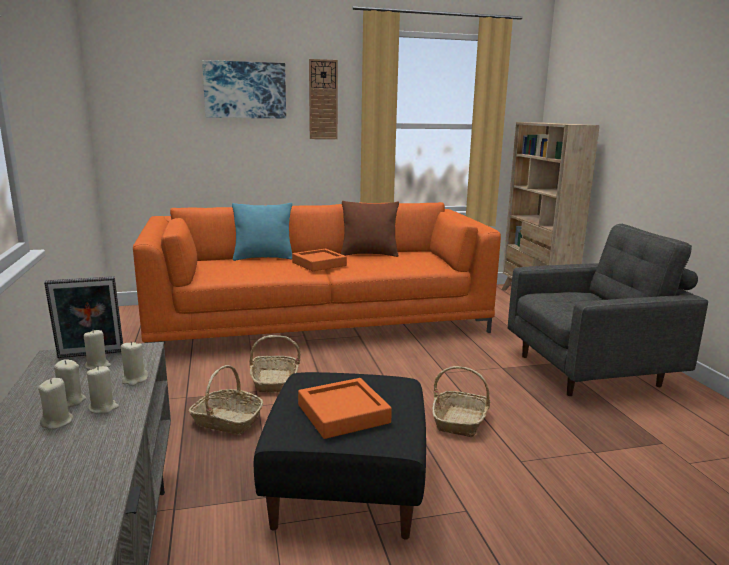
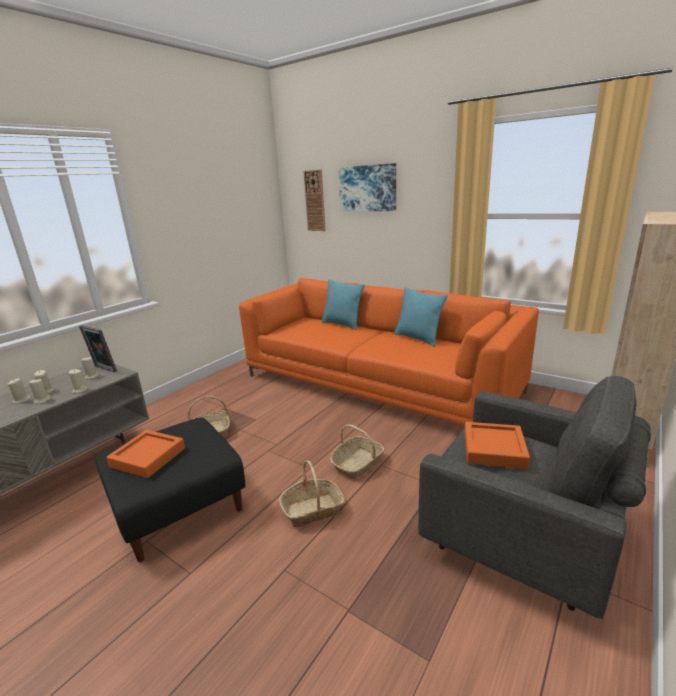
camera: 50 degrees right, 5 degrees up
(274, 381) = (274, 417): basket -> basket (357, 464)
(319, 264) = (361, 338): orange tray -> orange tray (494, 449)
(323, 100) = (426, 193): wall clock -> wall clock (315, 201)
(369, 254) = (418, 338): brown pillow -> turquoise pillow

